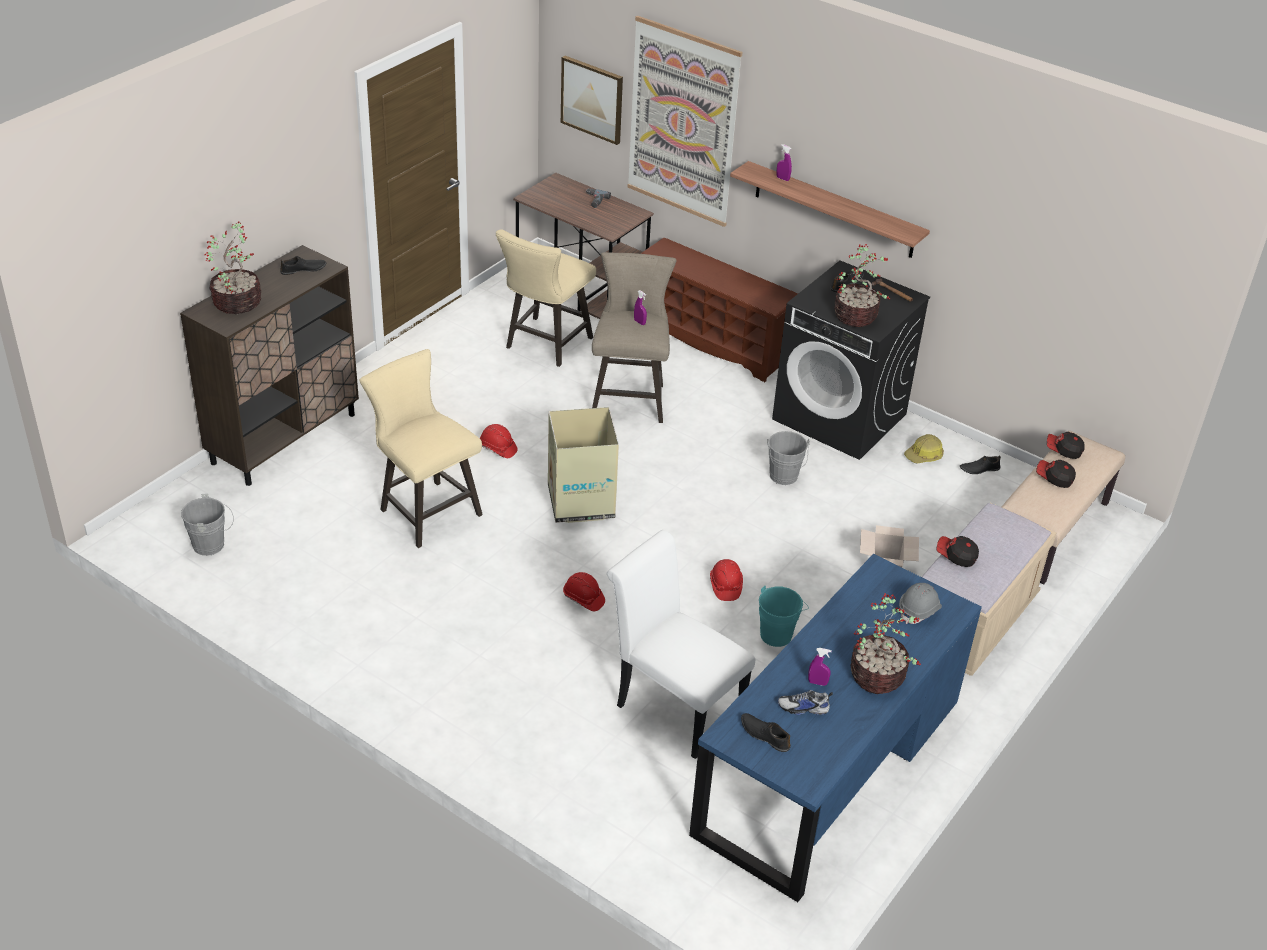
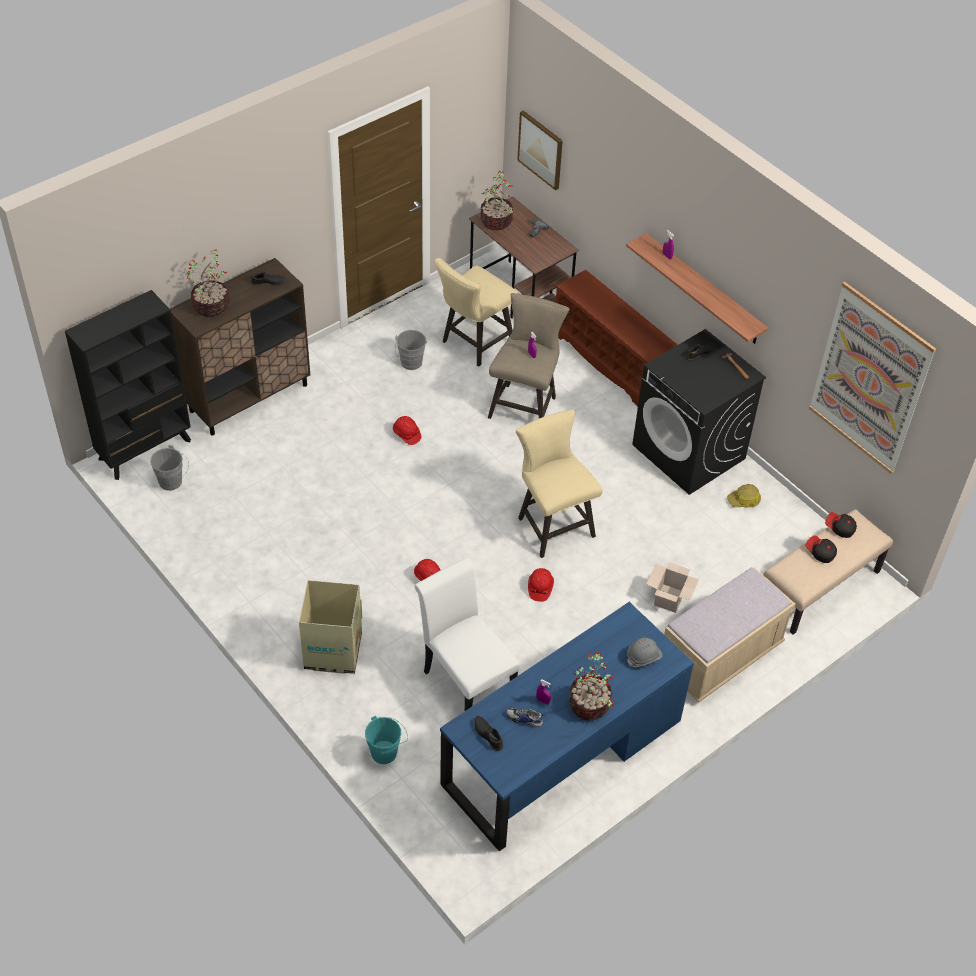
camera: 15 degrees right, 10 degrees up
(164, 514) = (145, 449): none -> black bookcase
(425, 509) = (335, 479): beige stool -> beige stool (552, 524)
(581, 502) = (454, 494): cardboard box -> cardboard box (332, 652)
(682, 122) = (602, 188): picture -> picture (869, 379)
(778, 633) = (565, 636): turquoise bucket -> turquoise bucket (386, 751)
(784, 478) = (621, 501): grey bucket -> grey bucket (411, 364)
(856, 316) = (696, 387): potted plant -> potted plant (497, 222)
(956, 556) = (703, 610): cap -> none
(979, 469) = (785, 521): black shoe -> none

